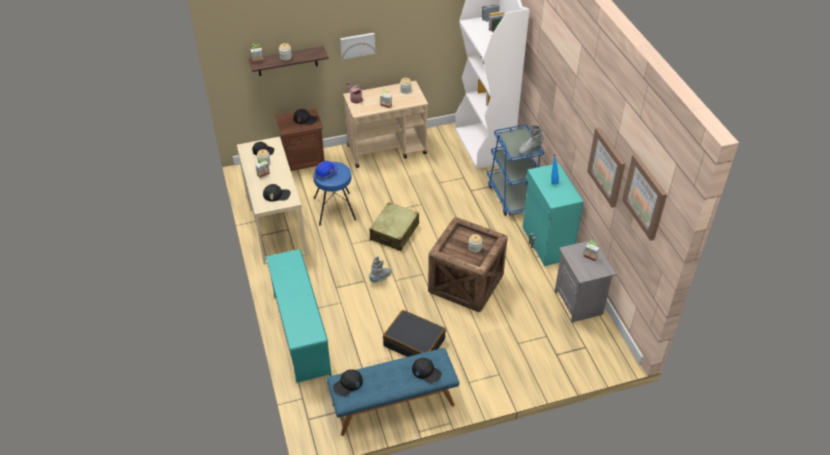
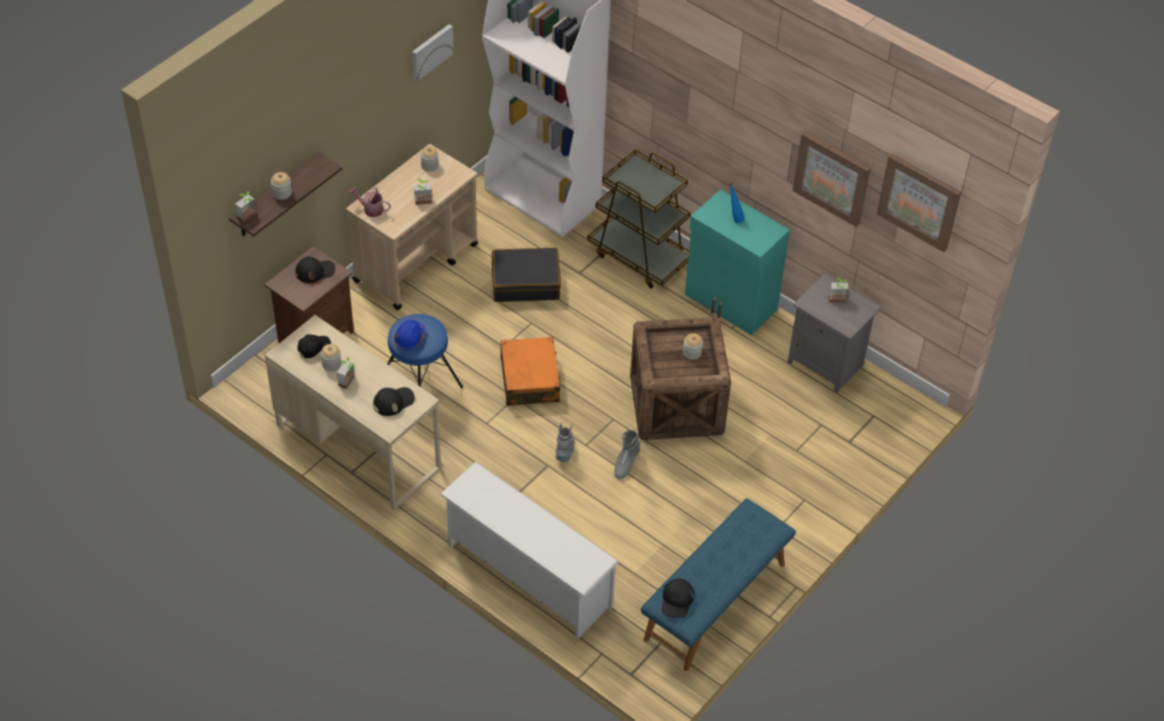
camera: 35 degrees left, 5 degrees up
(300, 333) = (526, 576): turquoise shoe rack -> white shoe rack
(357, 45) = (357, 129): picture -> picture (431, 51)
(394, 232) = (529, 379): beige suitcase -> orange suitcase
(414, 342) = (676, 513): black suitcase -> black suitcase (525, 282)
(426, 372) = (753, 537): black cap -> none
(513, 196) = (640, 256): blue cart -> brown cart
(530, 149) = (665, 184): grey boot -> grey boot (625, 463)

